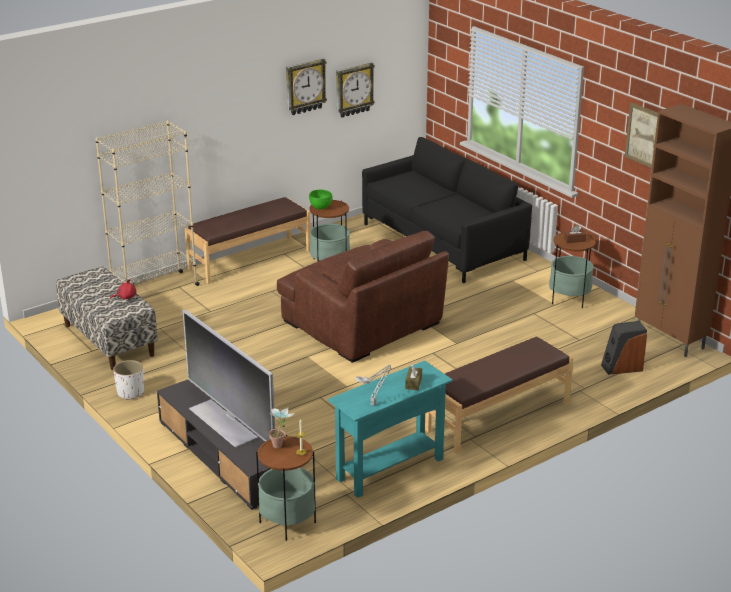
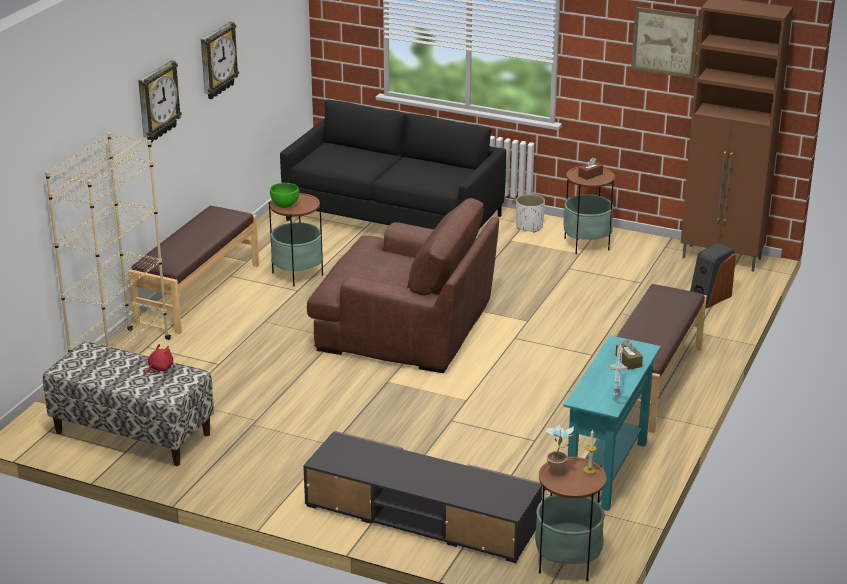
camera: 30 degrees left, 0 degrees up
(131, 393) = (231, 484): white planter -> white planter (529, 227)
(224, 422) = (423, 474): television -> none
(353, 90) = (255, 55): wall clock -> wall clock (157, 102)

